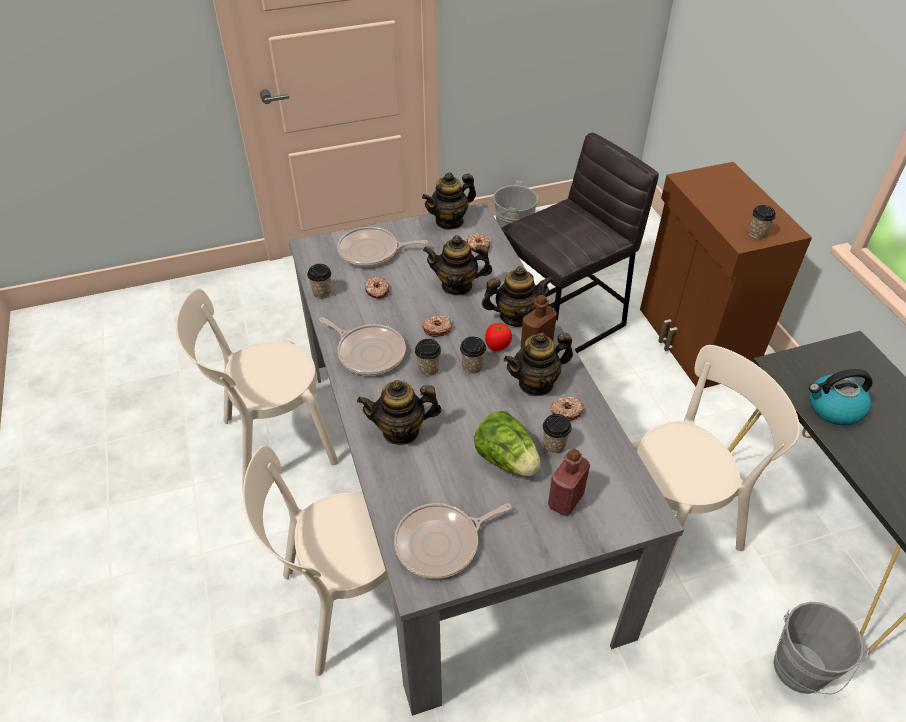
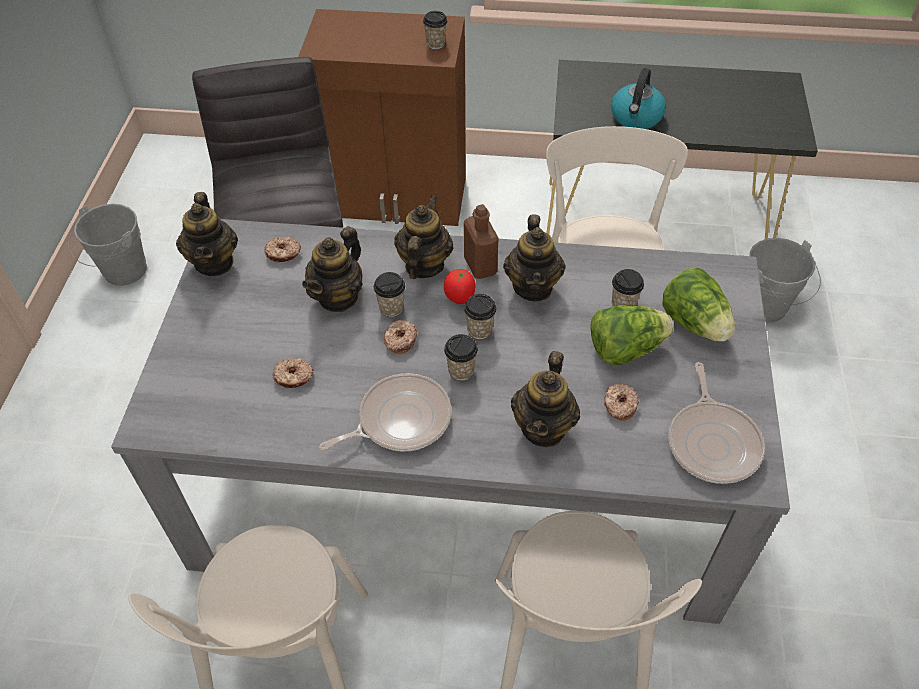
camera: 65 degrees left, 5 degrees up
(322, 293) = (255, 437): cup -> cup (391, 308)
(372, 252) = (212, 358): frying pan -> none
(565, 500) = (694, 323): red bottle -> lettuce
(566, 411) = (583, 278): donut -> donut (619, 405)

